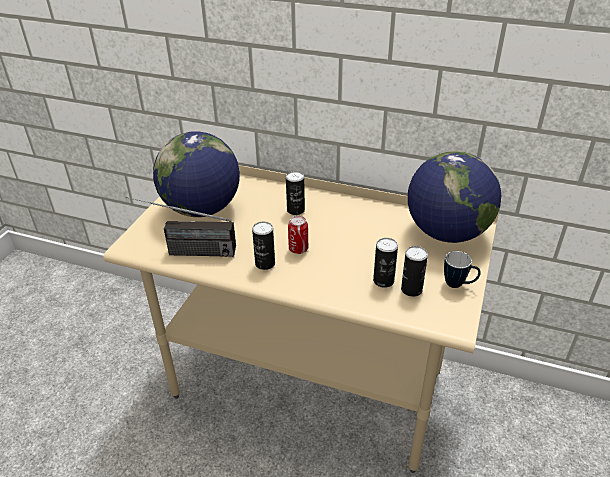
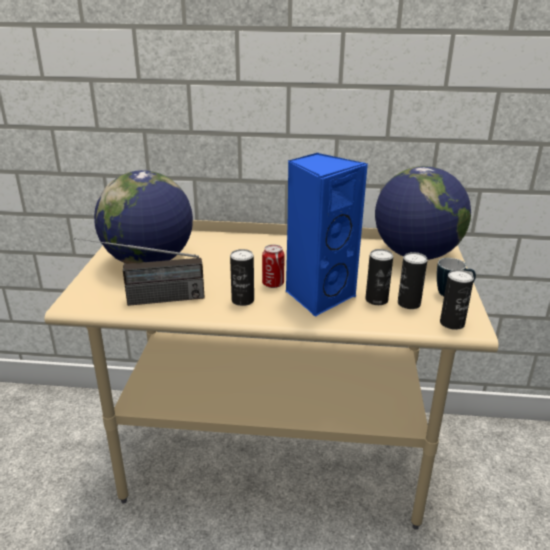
camera: 15 degrees left, 10 degrees down
(295, 210) = (253, 252): can -> can (452, 323)
(332, 268) = (318, 296): none -> blue speaker

